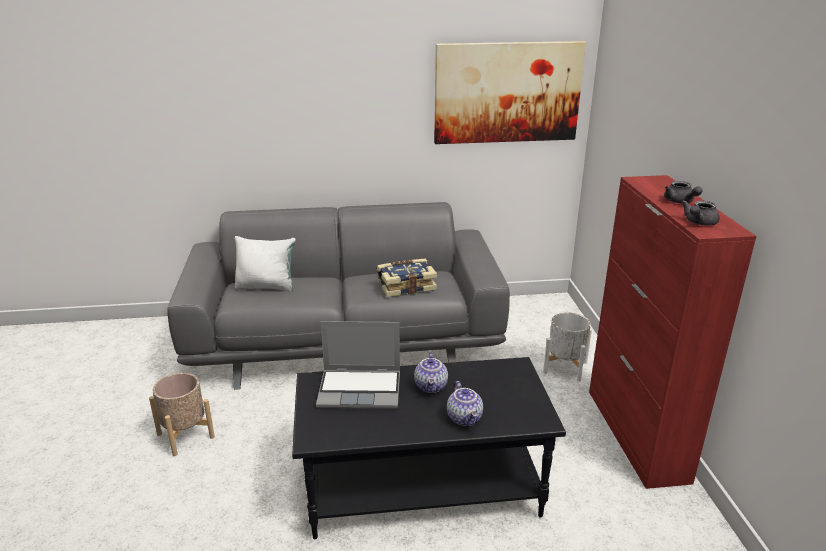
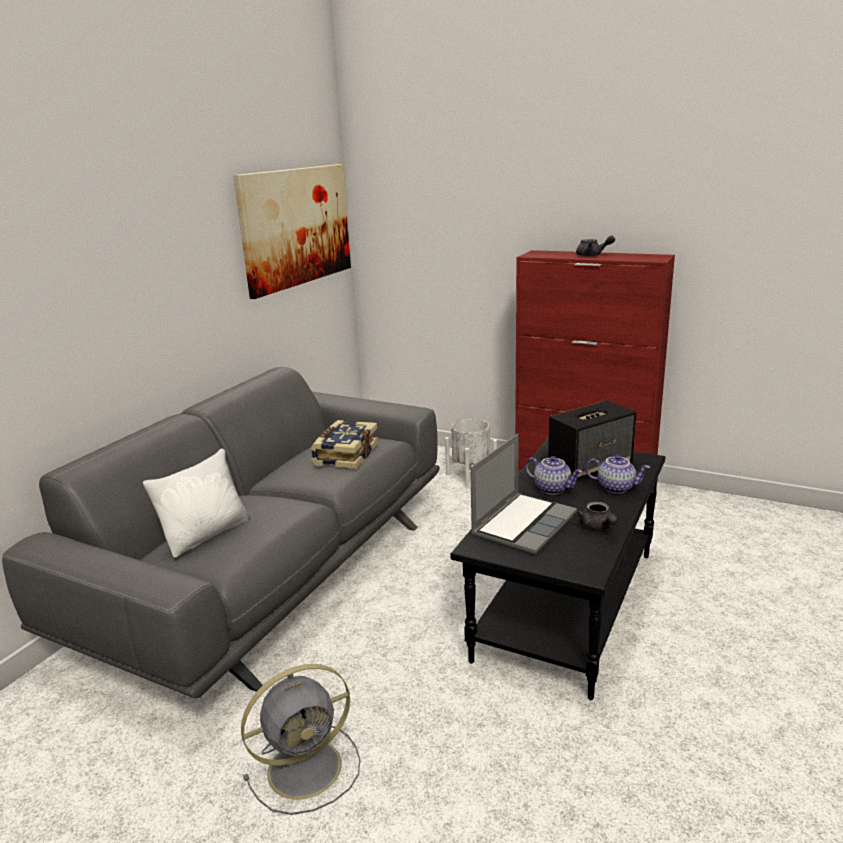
camera: 55 degrees left, 5 degrees down
(185, 435) = (308, 767): beige planter -> grey fan
(494, 394) = (590, 466): none -> speaker
(698, 223) = (638, 258): grey teapot -> grey teapot (598, 527)

